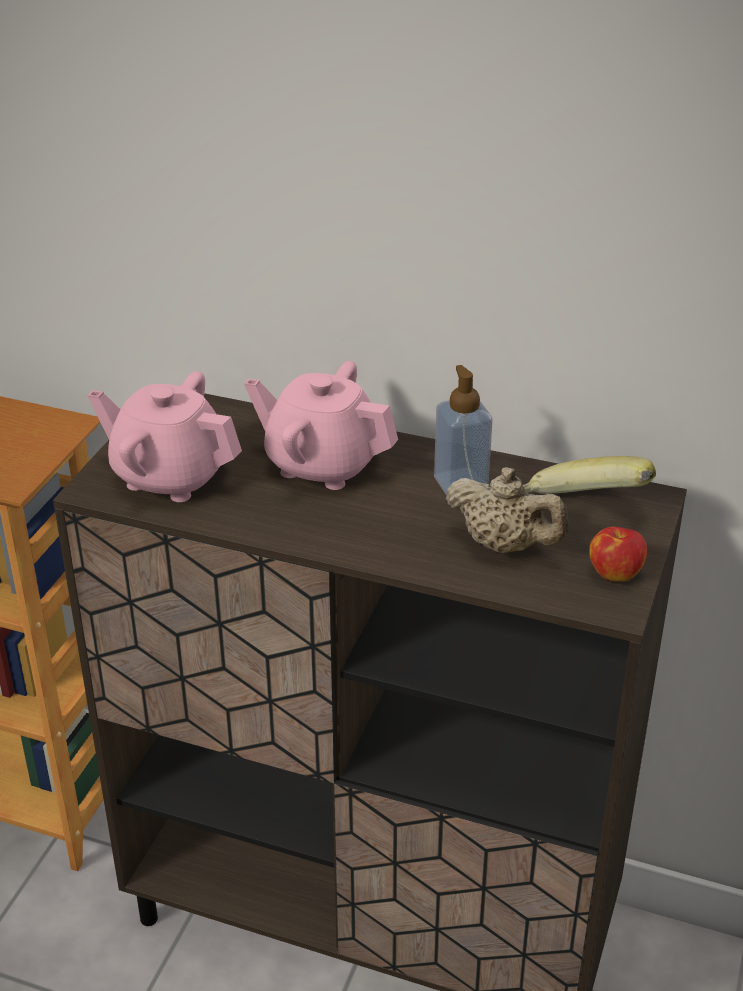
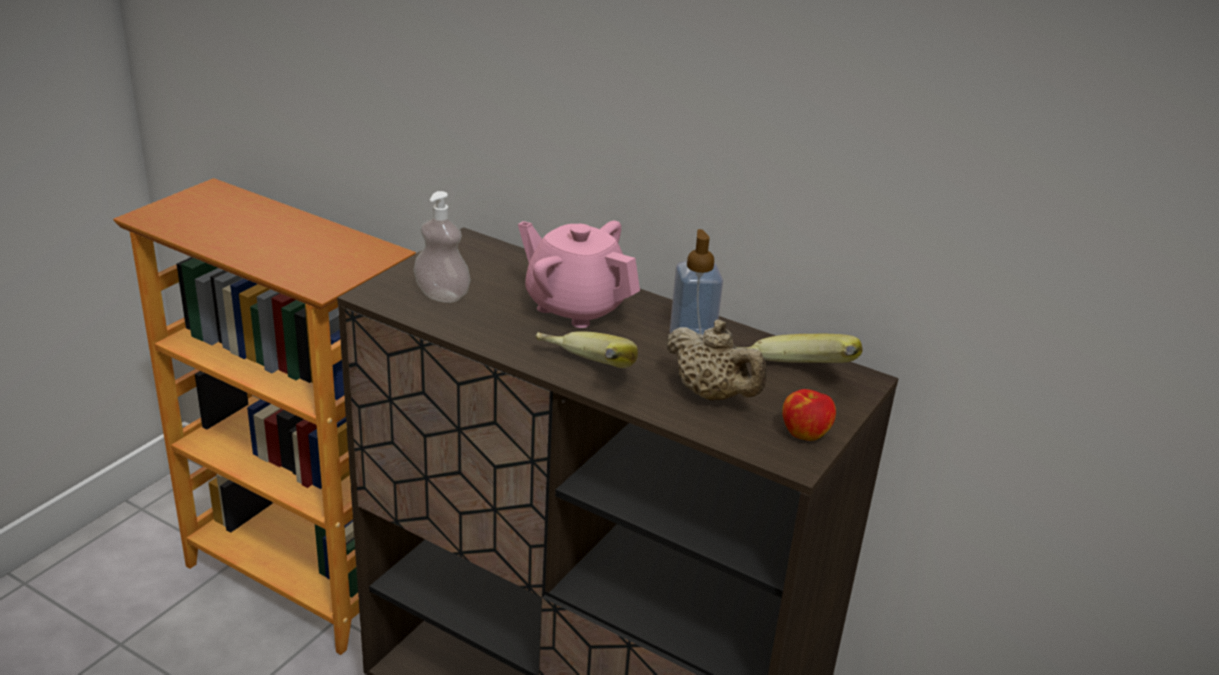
camera: 10 degrees right, 5 degrees down
(170, 476) = (442, 295): pink teapot -> soap dispenser
(359, 547) = (582, 375): none -> banana

